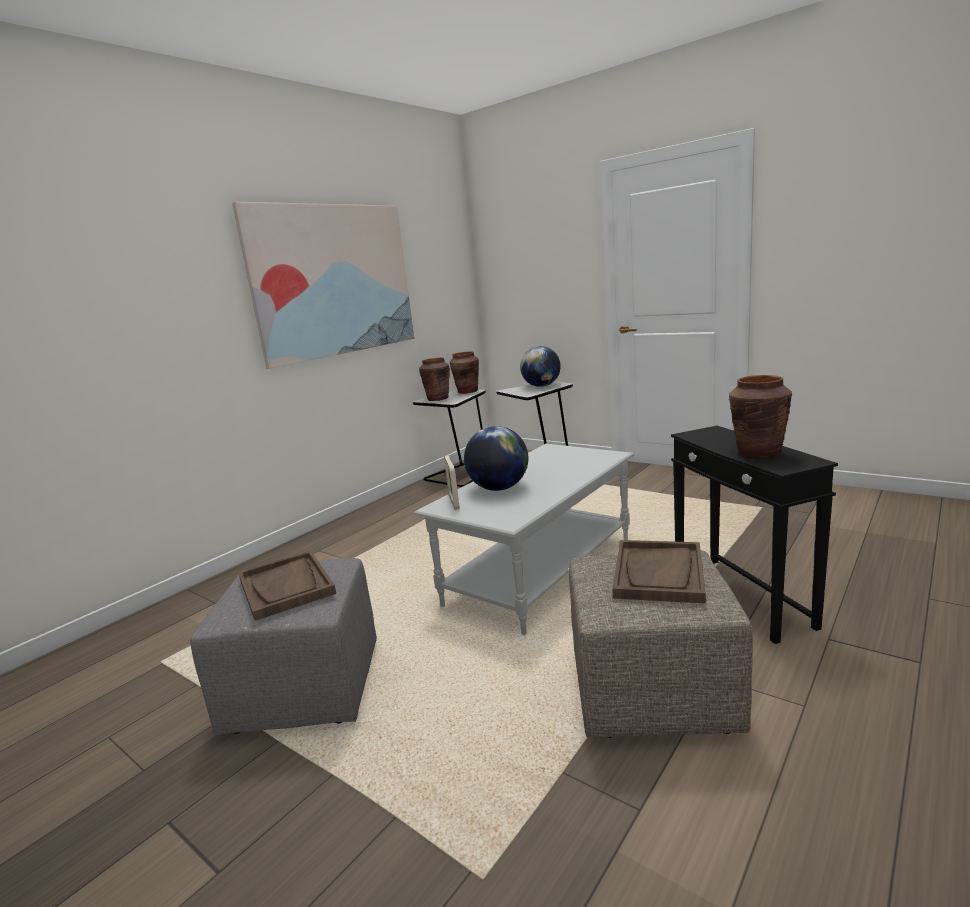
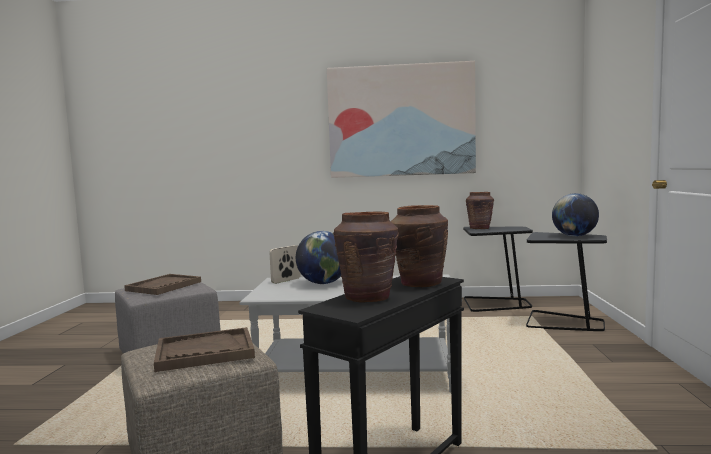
camera: 55 degrees right, 10 degrees down
(467, 392) = (515, 228): brown vase -> brown vase (420, 283)

